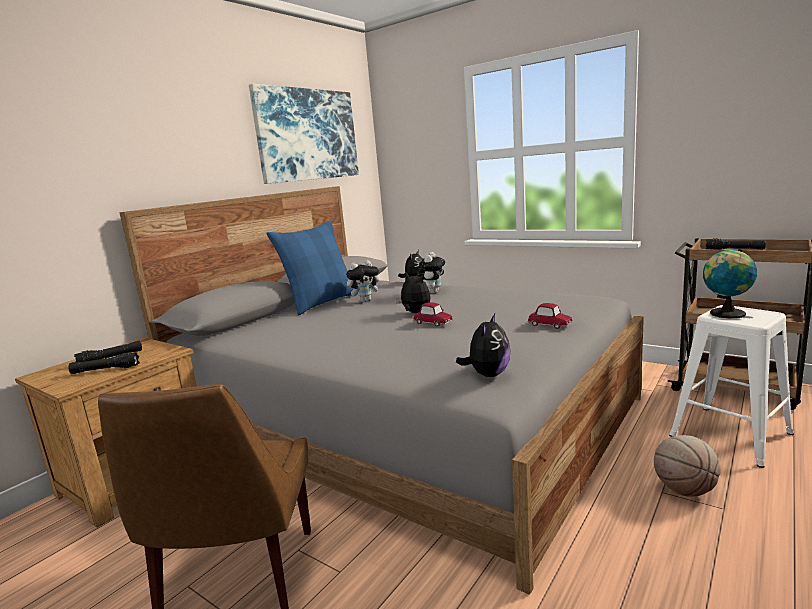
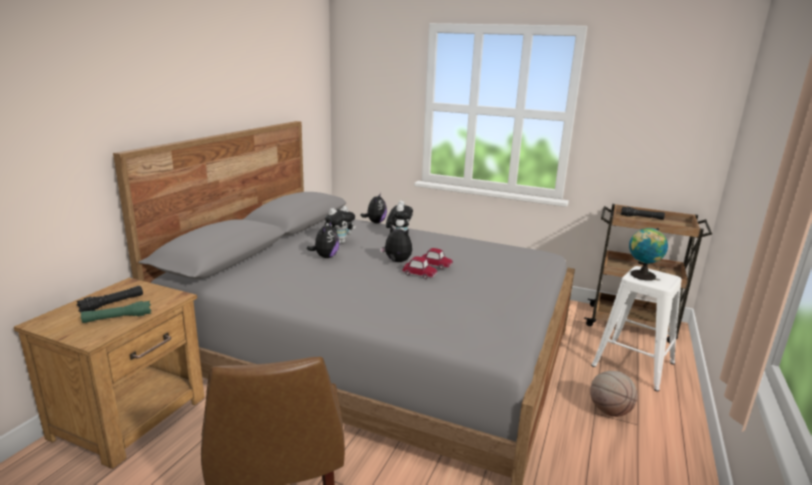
camera: 15 degrees left, 5 degrees up
(105, 370) = (117, 318): black flashlight -> green flashlight
(307, 135) = (276, 70): picture -> none
(321, 303) = (296, 242): blue pillow -> none
(487, 374) = (490, 331): plush toy -> plush toy (325, 257)
(549, 324) = (517, 280): toy car -> toy car (435, 265)

